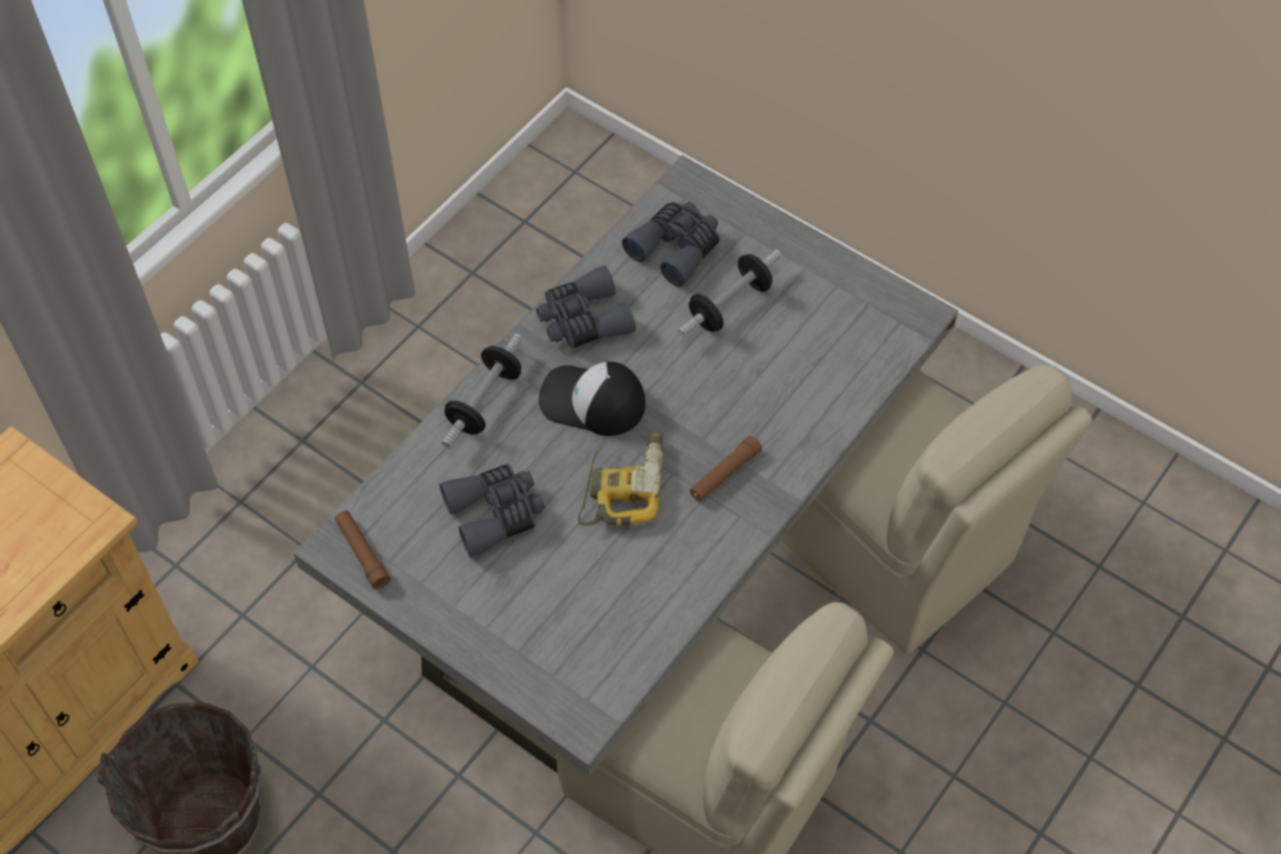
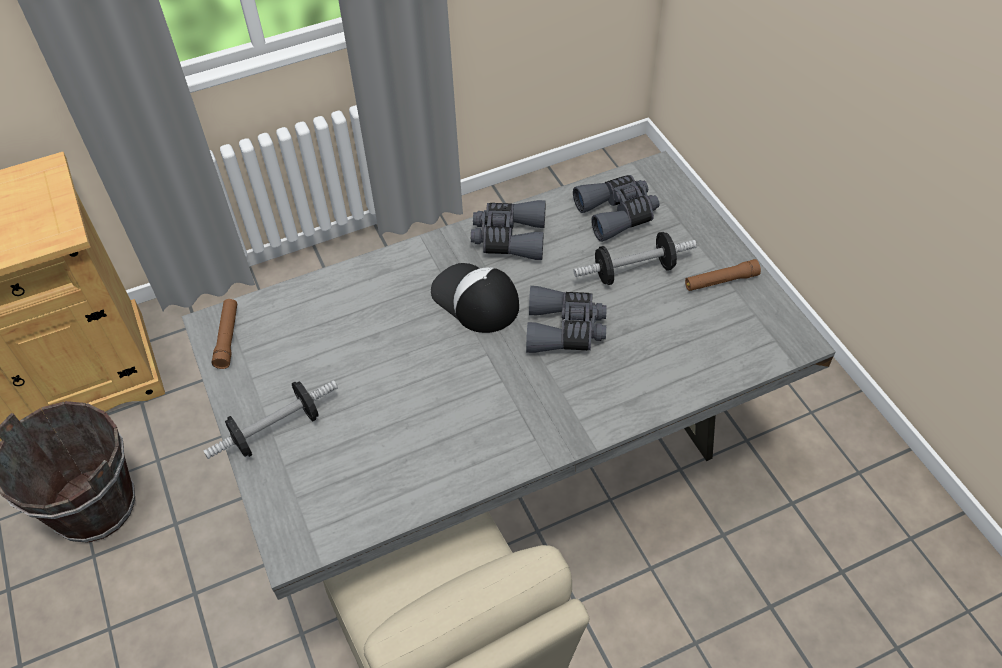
camera: 30 degrees right, 5 degrees down
(484, 402) = (394, 267): dumbbell -> dumbbell (276, 430)
(495, 514) = (343, 351): grey binoculars -> grey binoculars (565, 329)
(623, 484) = (457, 372): power drill -> none
(724, 474) = (545, 399): brown flashlight -> brown flashlight (720, 281)
(891, 546) = (715, 544): beige chair -> none

